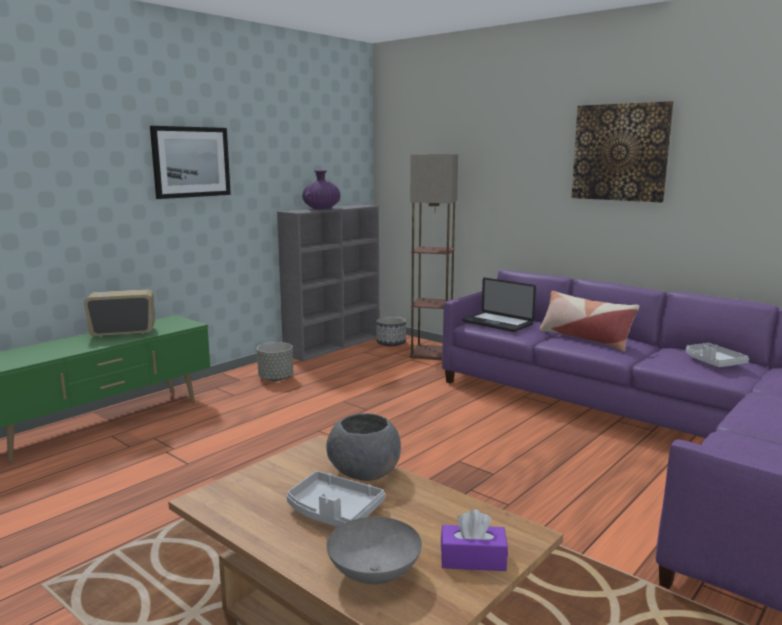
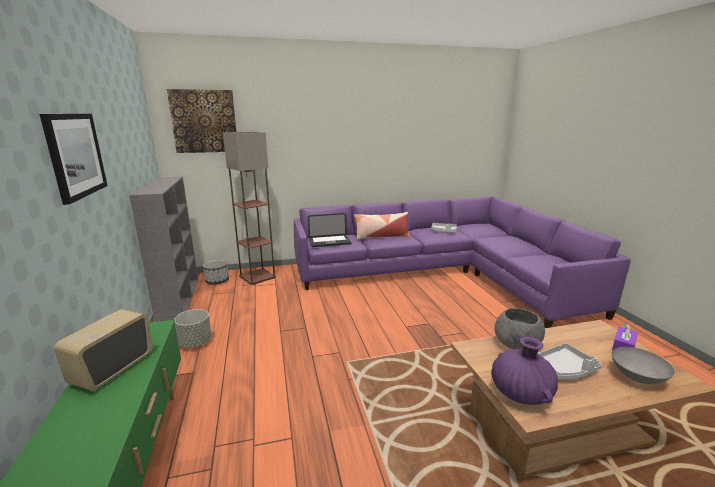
camera: 55 degrees left, 5 degrees up
(321, 209) = (157, 186): purple vase -> purple vase (520, 393)
(620, 152) = (363, 128): picture -> picture (204, 121)

